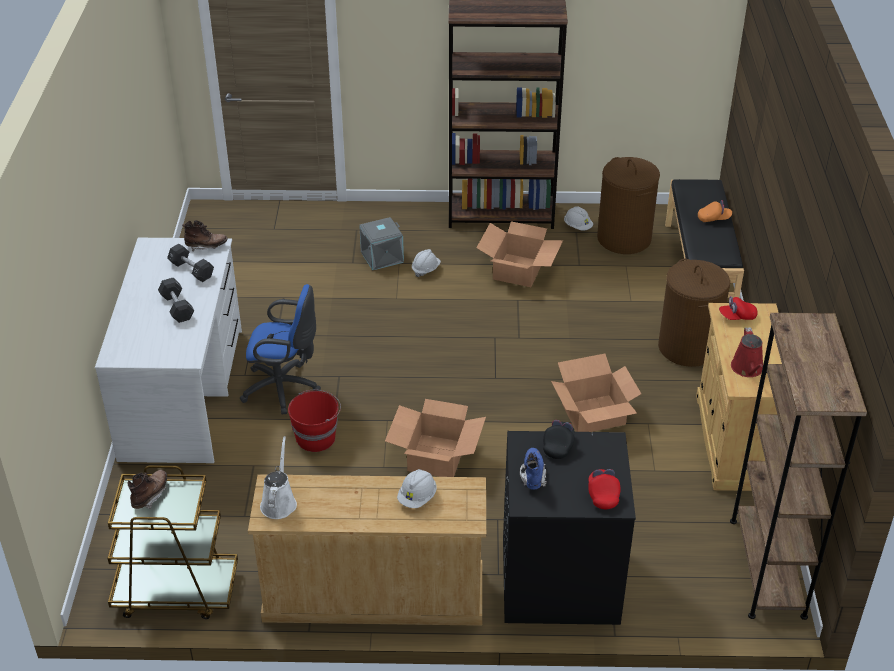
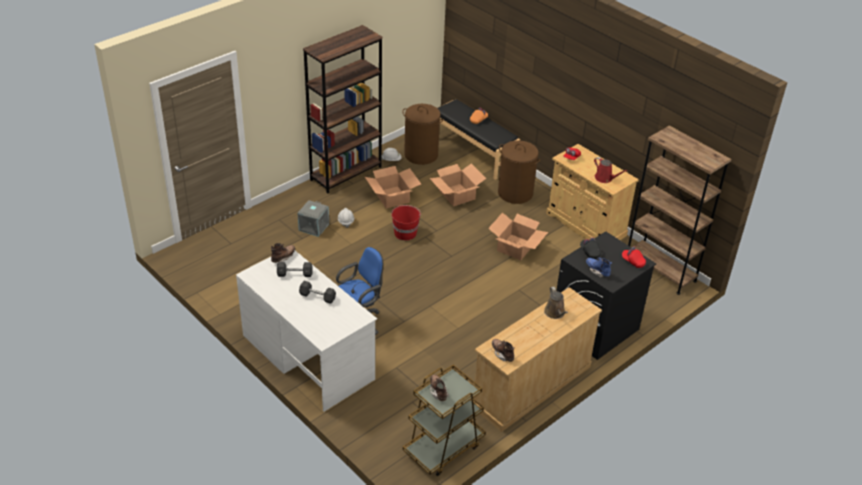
camera: 45 degrees left, 0 degrees up
(279, 502) = (502, 354): white watering can -> brown boot
(316, 437) = (408, 335): red bucket -> red bucket (405, 233)
(417, 497) = (555, 313): white hard hat -> brown watering can
(435, 456) = (474, 308): cardboard box -> cardboard box (456, 195)

